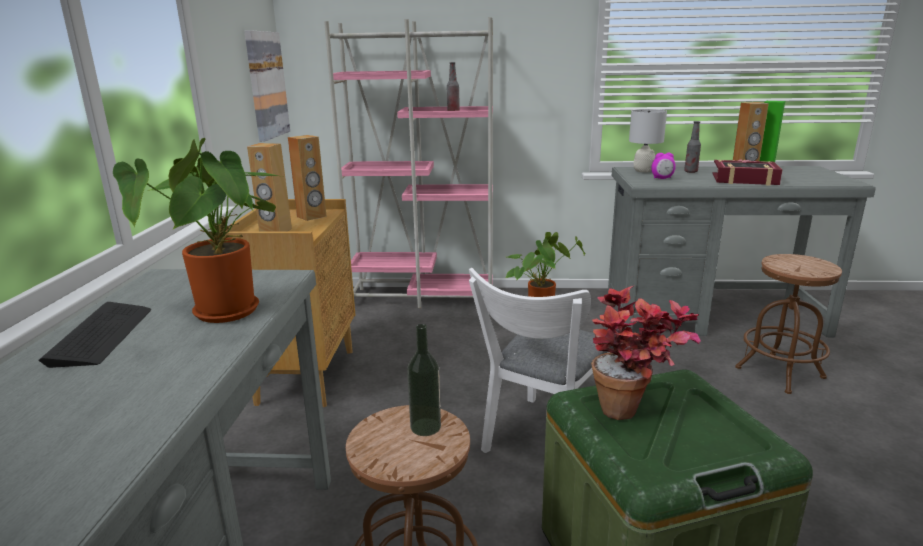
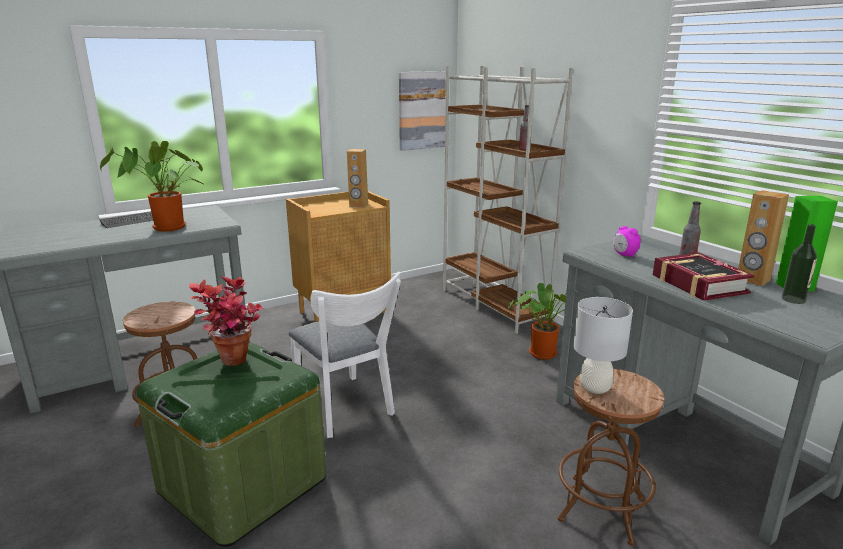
camera: 55 degrees right, 0 degrees up
(275, 231) = (320, 207): brown speaker -> none
(424, 298) = (493, 306): pink bookcase -> brown bookcase
(425, 427) = (172, 314): bottle -> bottle (793, 299)
(541, 441) = (346, 409): white chair -> white chair turned 120 degrees counterclockwise
(643, 171) = (644, 245): grey table lamp -> grey table lamp (596, 388)

